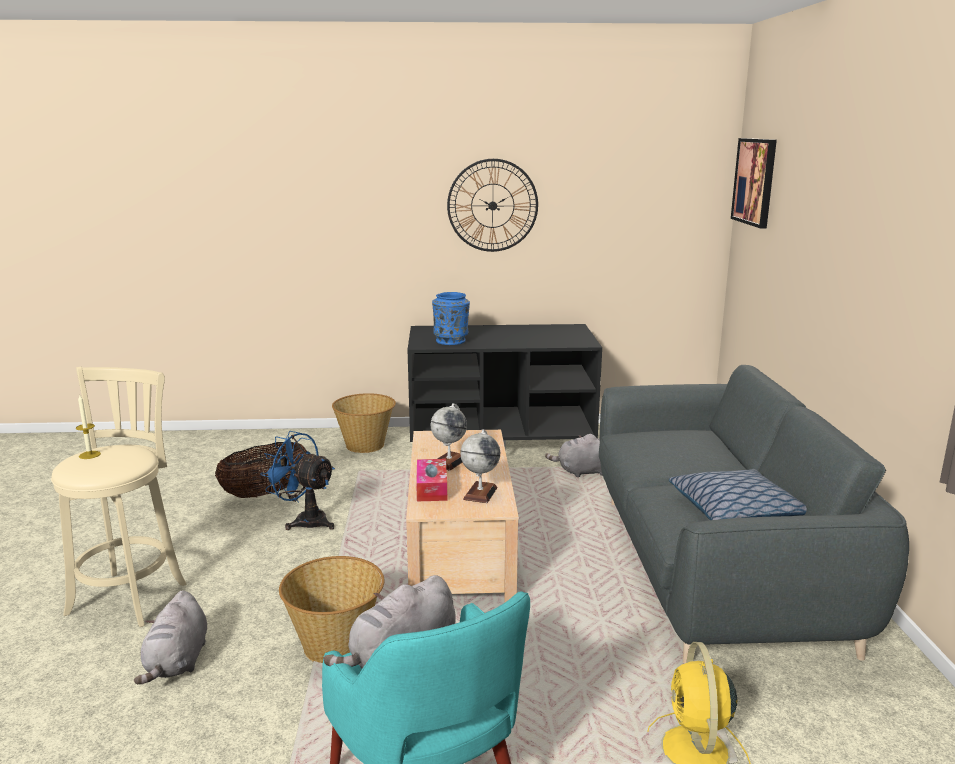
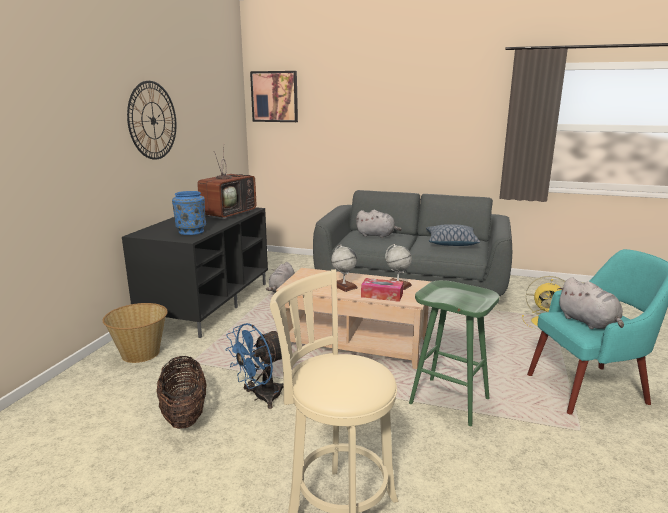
camera: 70 degrees left, 0 degrees up
(89, 455) = (329, 382): candle -> none
(177, 662) = (456, 477): grey plush toy -> grey plush toy (377, 235)
(336, 645) = (450, 401): basket -> green stool
(546, 339) = (229, 214): none -> television

